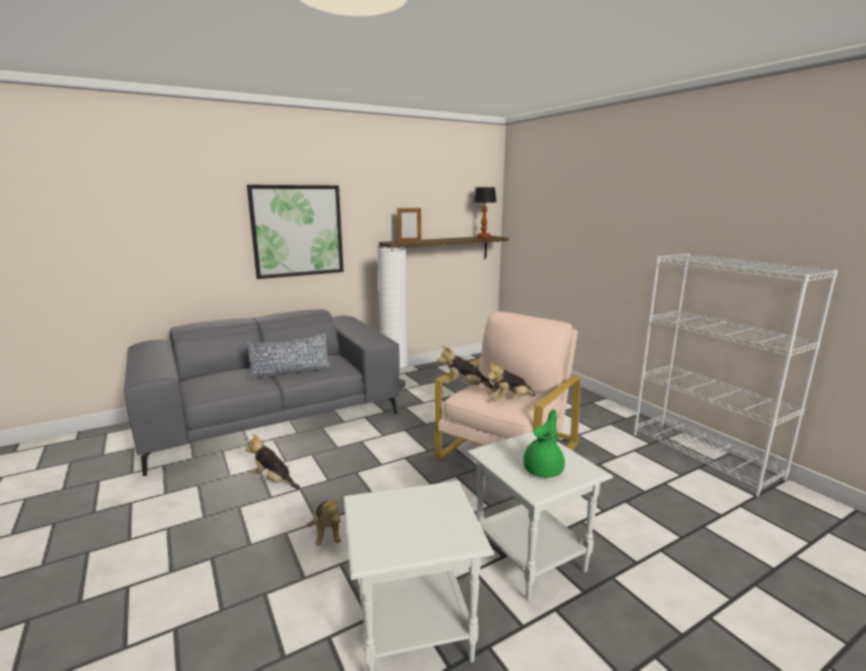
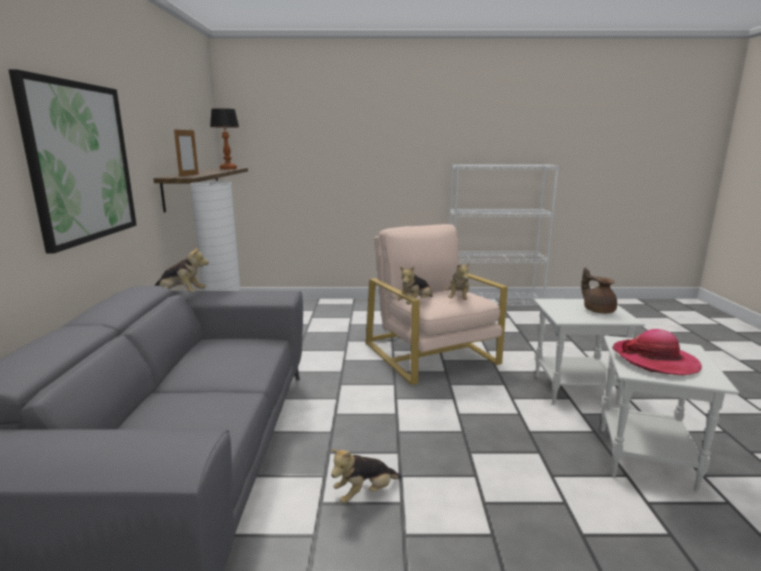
camera: 60 degrees left, 0 degrees up
(290, 372) = (225, 373): pillow -> none
(326, 534) = (501, 474): plush toy -> plush toy (180, 295)
(402, 514) = (655, 360): none -> hat
(544, 469) = (598, 310): green teapot -> brown teapot

